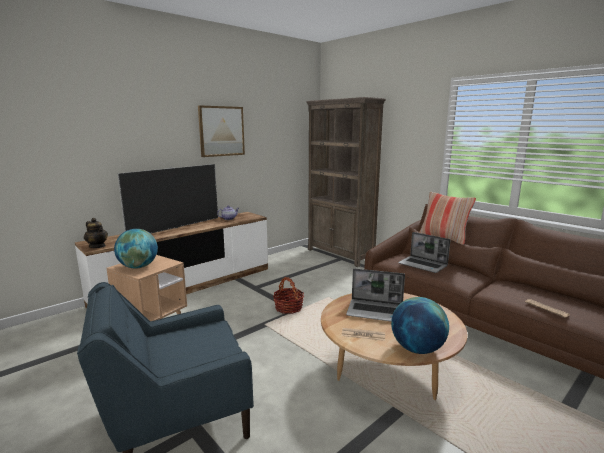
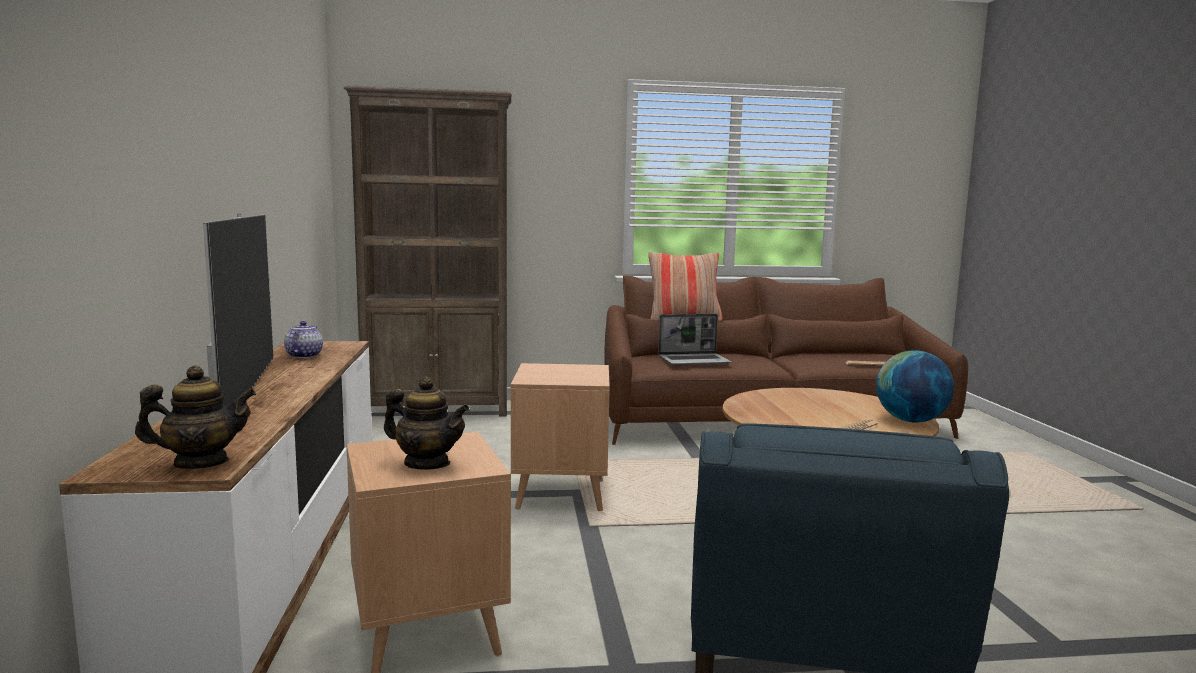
camera: 55 degrees left, 5 degrees down
(138, 267) = (427, 464): globe -> teapot
(221, 131) = (250, 131): picture -> none
(288, 308) = (561, 494): basket -> brown side table
(375, 312) = (799, 410): laptop -> none

